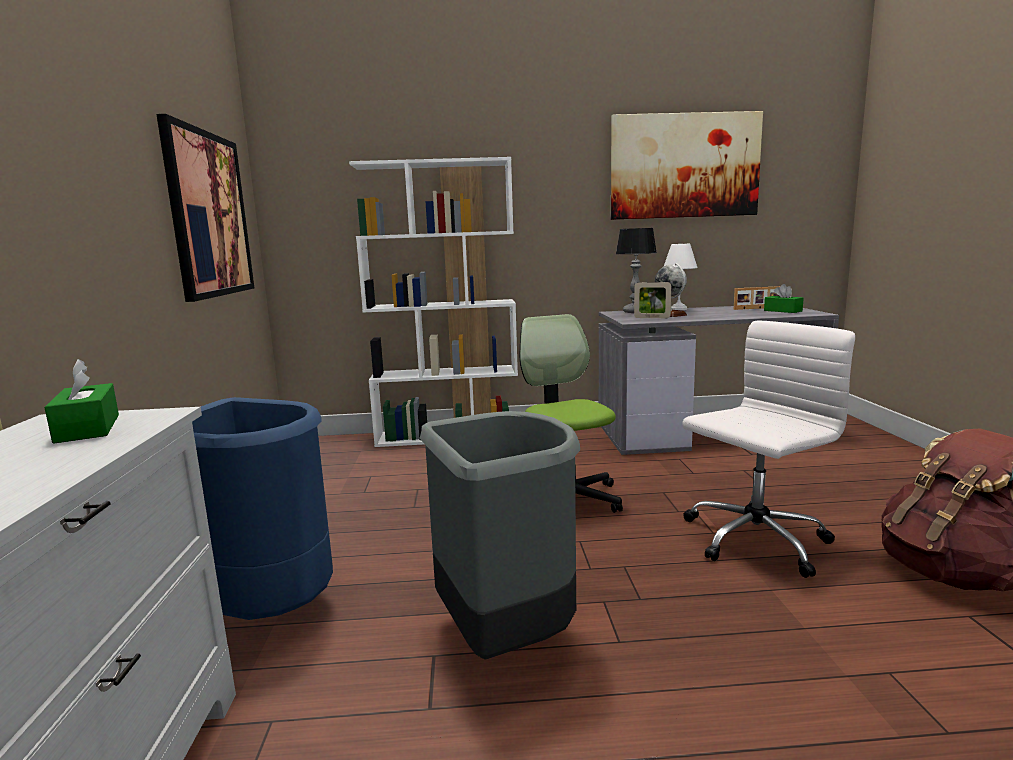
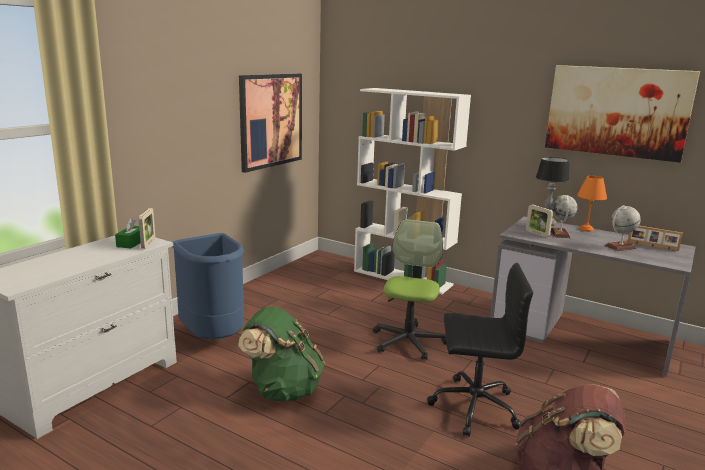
camera: 35 degrees right, 5 degrees up
(140, 420) = (148, 243): none -> picture frame
(507, 640) = (283, 390): grey trash can -> green backpack
(679, 309) = (586, 230): white table lamp -> orange table lamp
(742, 312) = (620, 247): none -> globe
(753, 540) = (473, 407): white office chair -> black office chair
(782, 311) = (660, 254): green tissue box -> none

